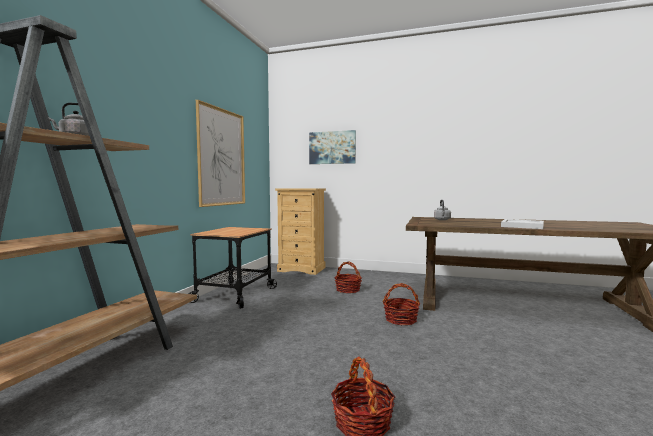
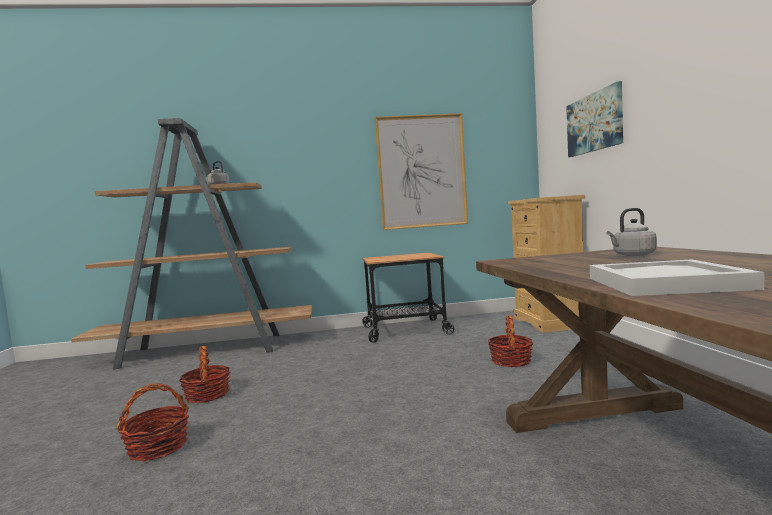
camera: 65 degrees right, 0 degrees up
(401, 320) = (434, 415): basket -> basket (207, 395)

